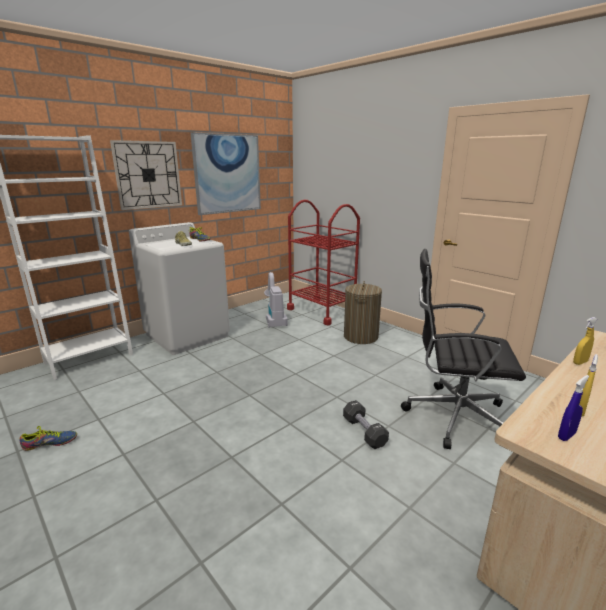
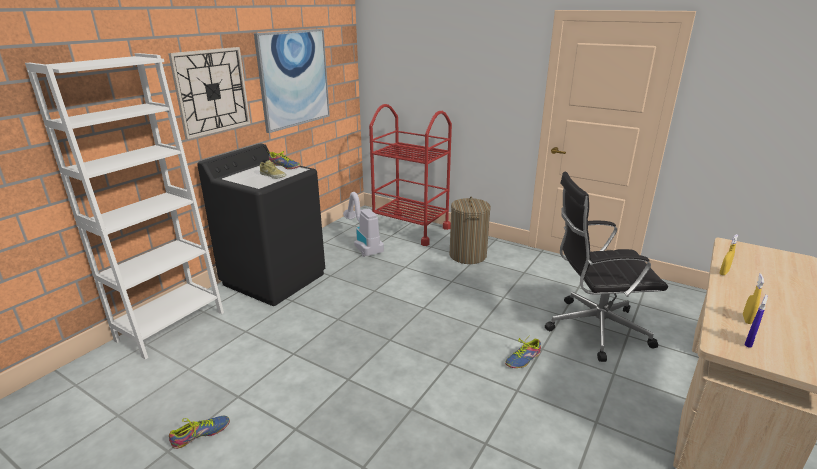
camera: 15 degrees left, 5 degrees up
(187, 335) = (274, 279): white washing machine -> black washing machine
(364, 432) = (523, 359): black dumbbell -> shoe

